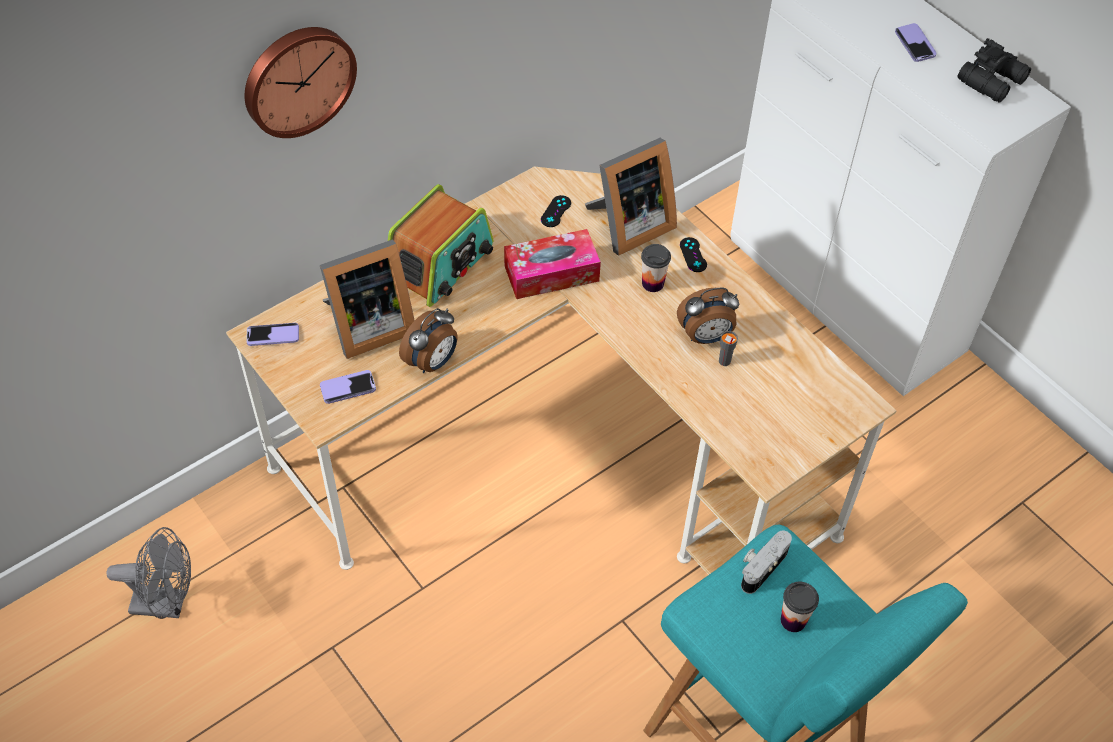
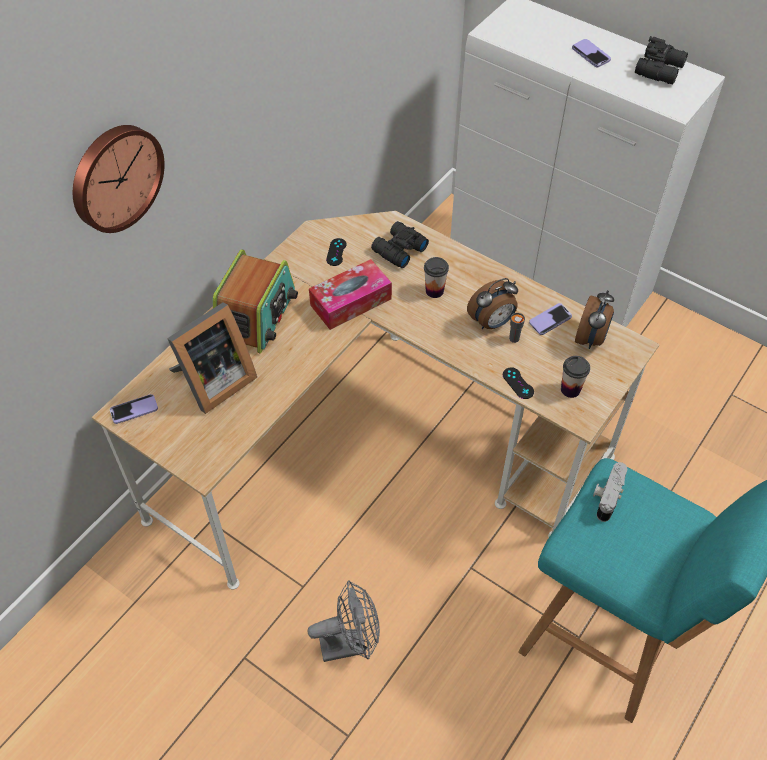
camera: 15 degrees left, 0 degrees up
(167, 603) = (90, 661): grey fan -> grey fan (350, 643)
(348, 388) = (214, 438): phone -> phone (550, 320)
(432, 362) = (279, 398): alarm clock -> alarm clock (591, 338)
(628, 225) = (398, 250): picture frame -> black binoculars
(693, 255) = (457, 261): black game controller -> black game controller (518, 383)
(793, 620) = (648, 533): cup -> cup (570, 389)

